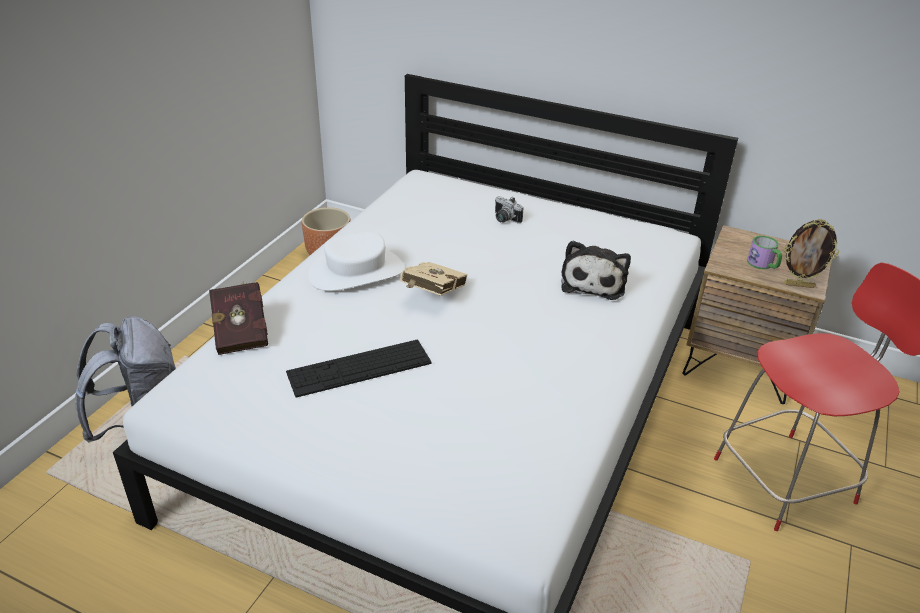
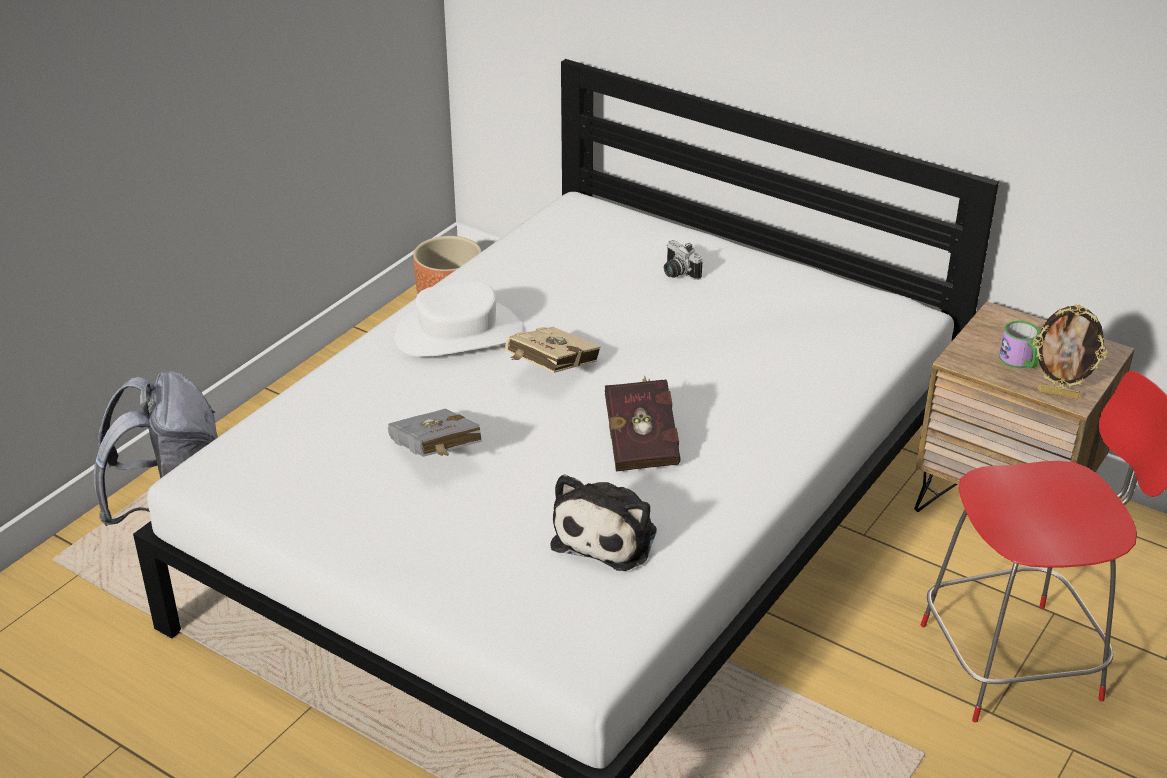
camera: 10 degrees right, 0 degrees up
(242, 331) = (299, 400): red book -> red book (641, 442)
(359, 368) = (436, 456): keyboard -> grey book
(593, 282) = (773, 369): plush toy -> plush toy (608, 536)

